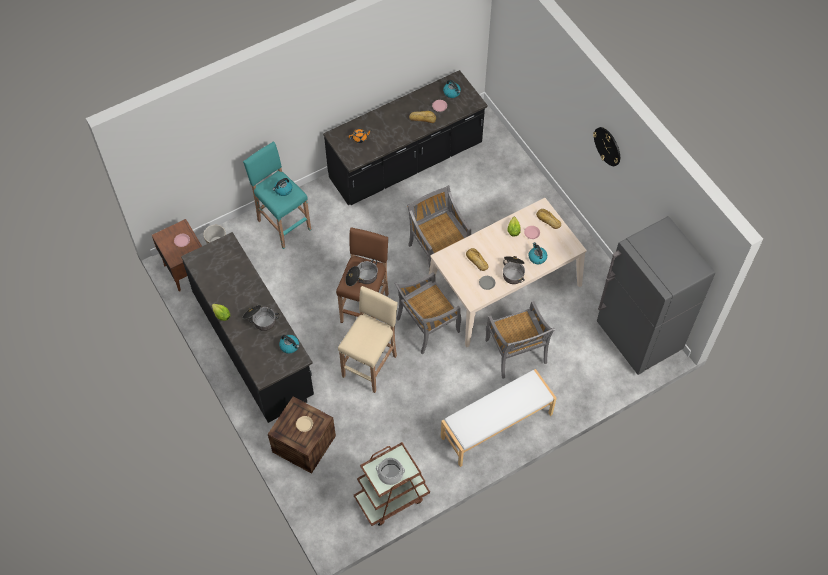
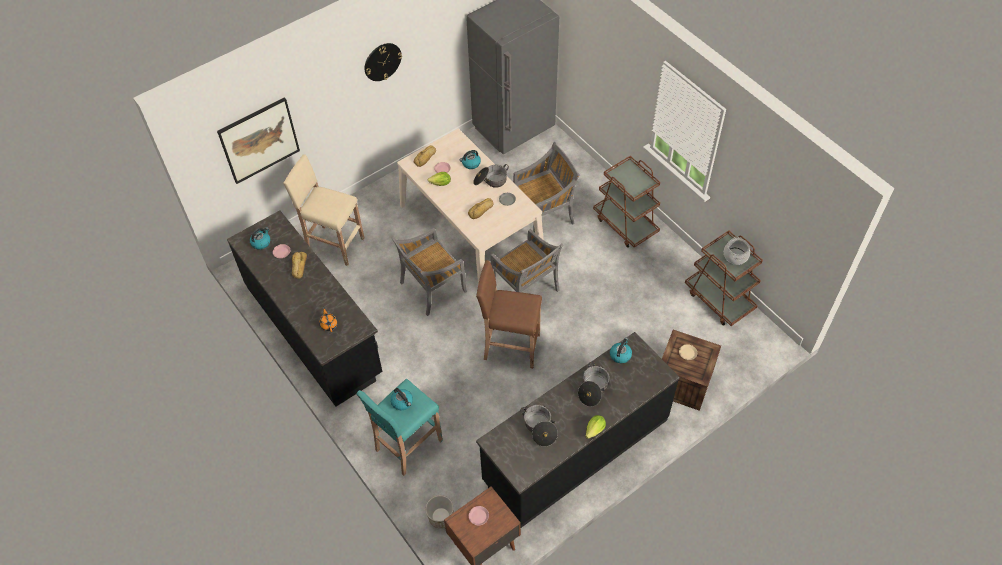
camera: 95 degrees left, 5 degrees down
(362, 277) = (515, 307): cooking pot -> cooking pot (539, 428)
(370, 365) = (580, 334): beige stool -> beige stool (334, 245)
(497, 426) = (625, 224): white bench -> brown cart
(527, 64) = (259, 140): none -> picture

